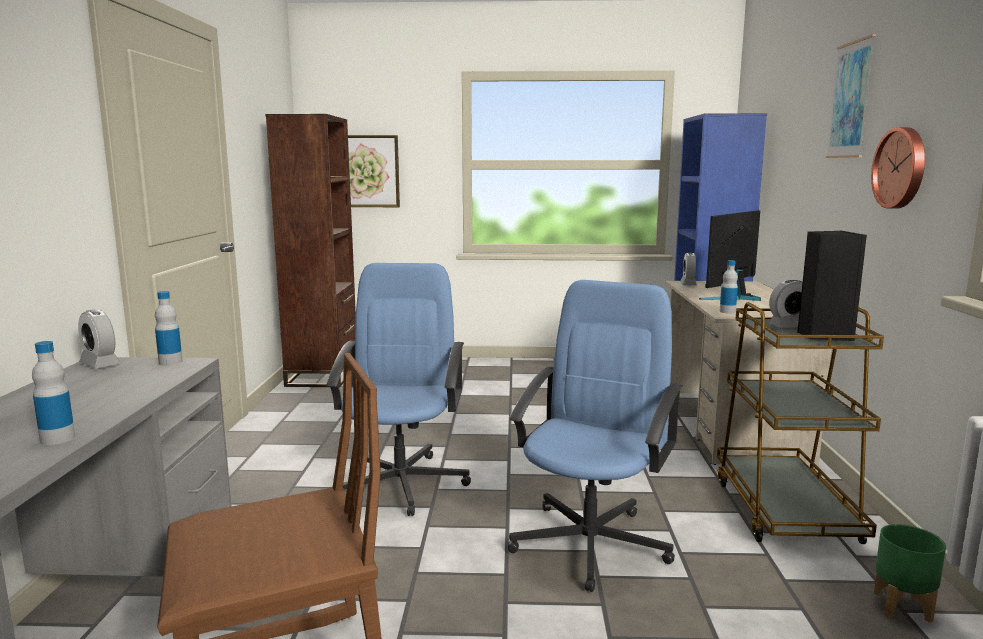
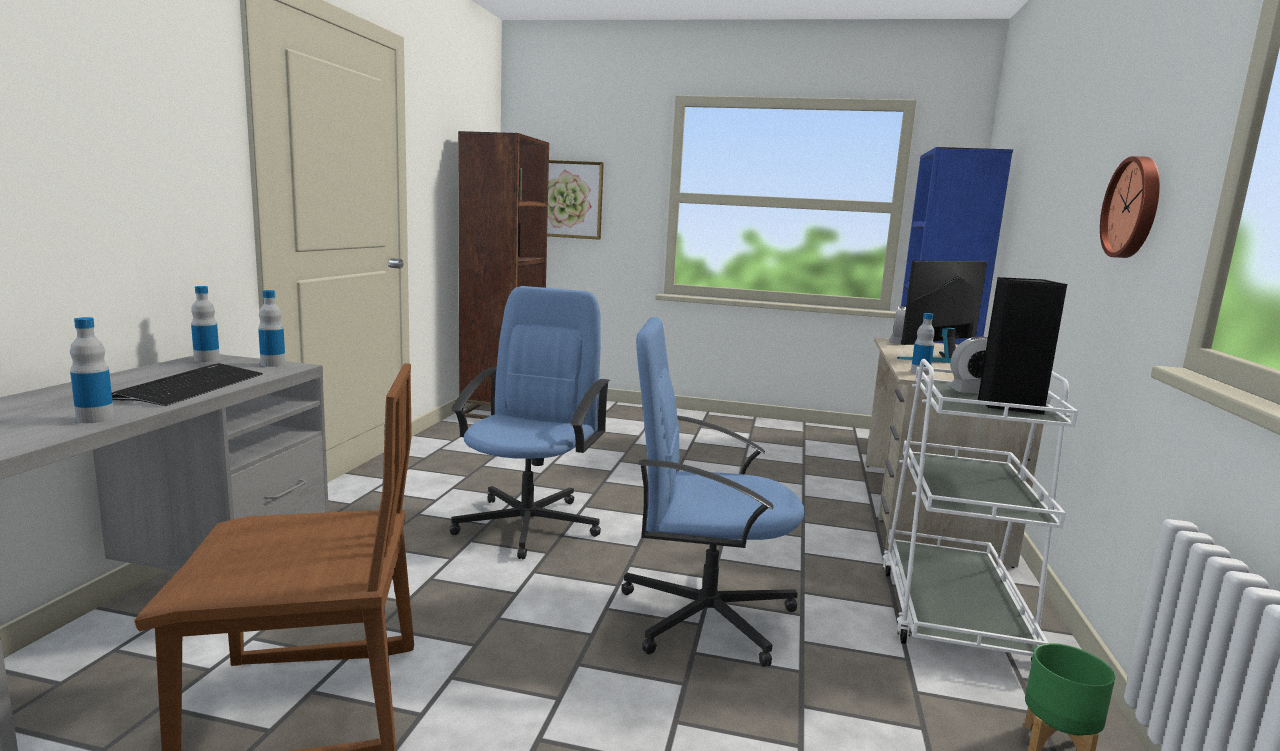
camera: 10 degrees right, 0 degrees up
(100, 364) = (207, 359): alarm clock -> bottle
(116, 395) = (191, 387): none -> keyboard
(591, 542) = (703, 615): blue office chair -> blue office chair turned 120 degrees counterclockwise
(784, 510) = (952, 612): brown cart -> white cart
(850, 100) = (1093, 128): picture -> none

